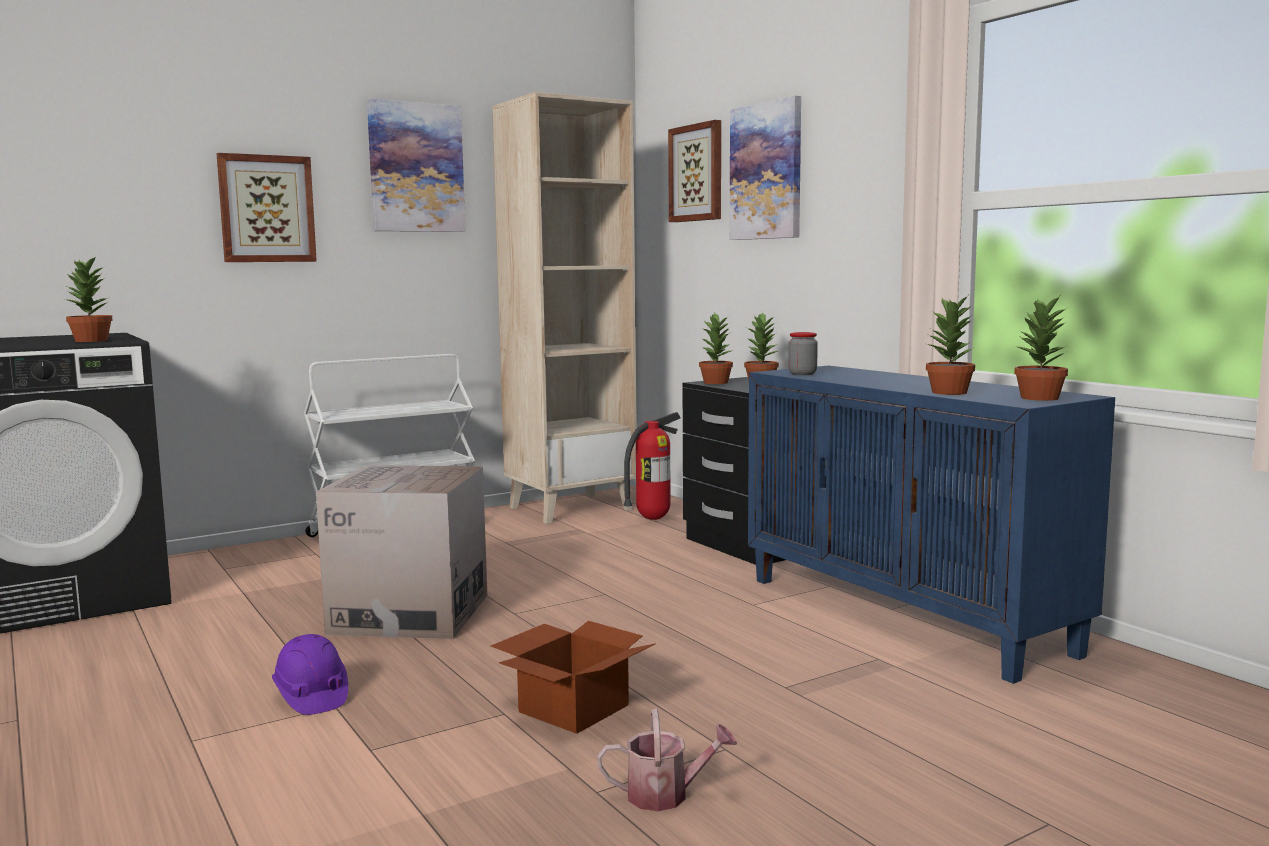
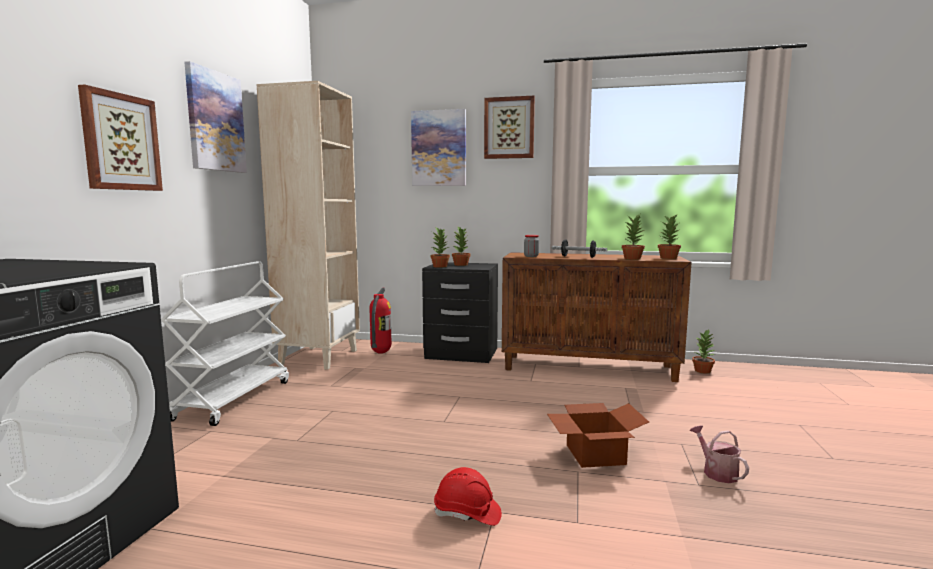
camera: 45 degrees left, 0 degrees up
(91, 341) = (69, 266): potted plant -> potted plant (703, 371)
(311, 696) = (467, 514): purple hard hat -> red hard hat
(410, 614) = (388, 443): cardboard box -> none
(666, 794) = (717, 472): watering can -> watering can turned 60 degrees counterclockwise
(697, 173) = (377, 145): picture -> picture (509, 128)
(876, 381) = (578, 257): none -> dumbbell
(906, 615) = (589, 367): blue cabinet -> brown cabinet

